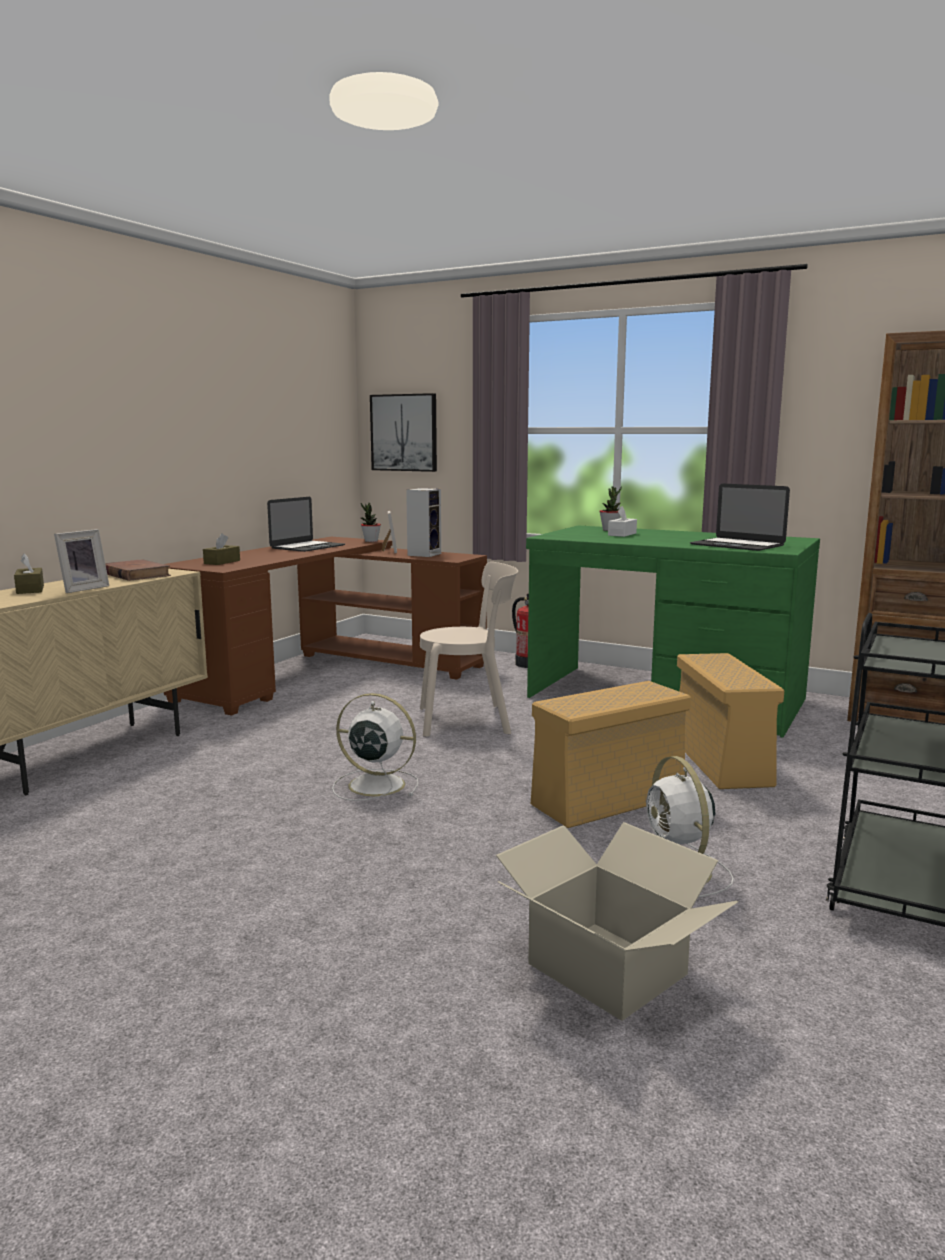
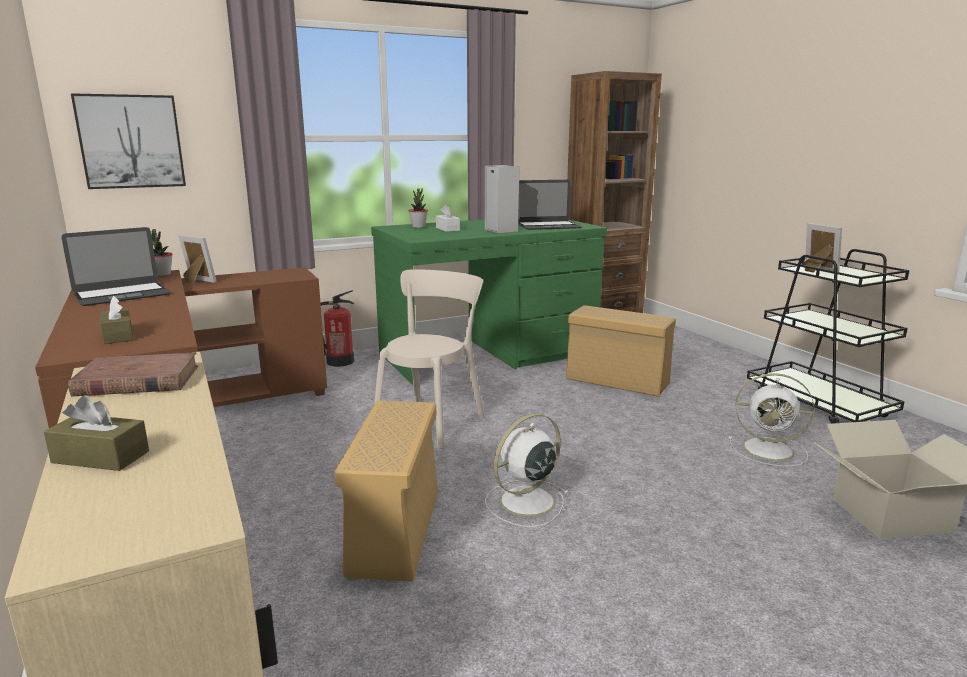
camera: 55 degrees left, 5 degrees up
(82, 589) = (184, 422): picture frame -> picture frame (816, 271)
(307, 547) = (122, 294): laptop -> laptop turned 75 degrees clockwise
(424, 554) = (249, 277): speaker -> speaker (500, 230)
(610, 800) = (645, 429): beige storage box -> beige storage box (395, 529)

